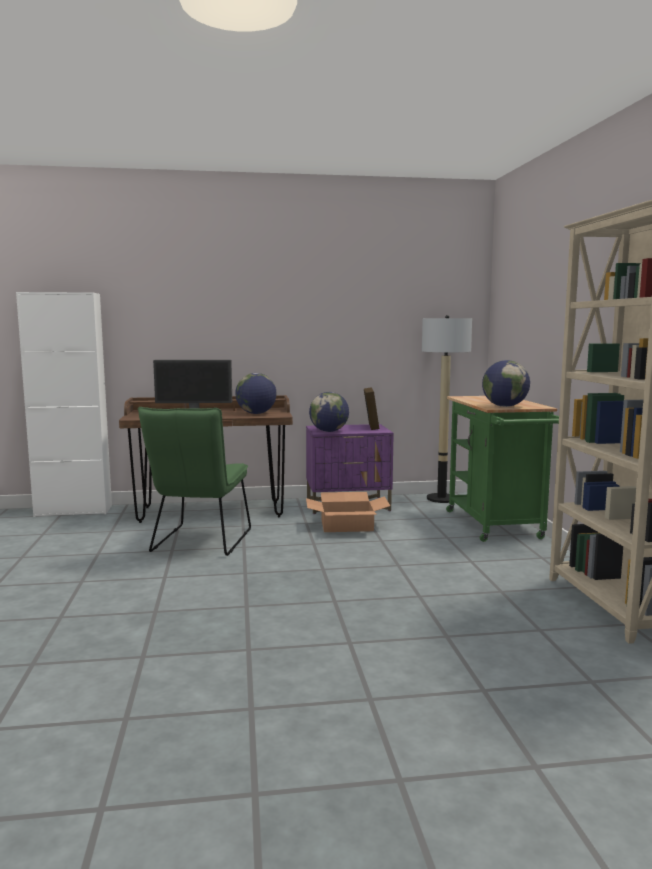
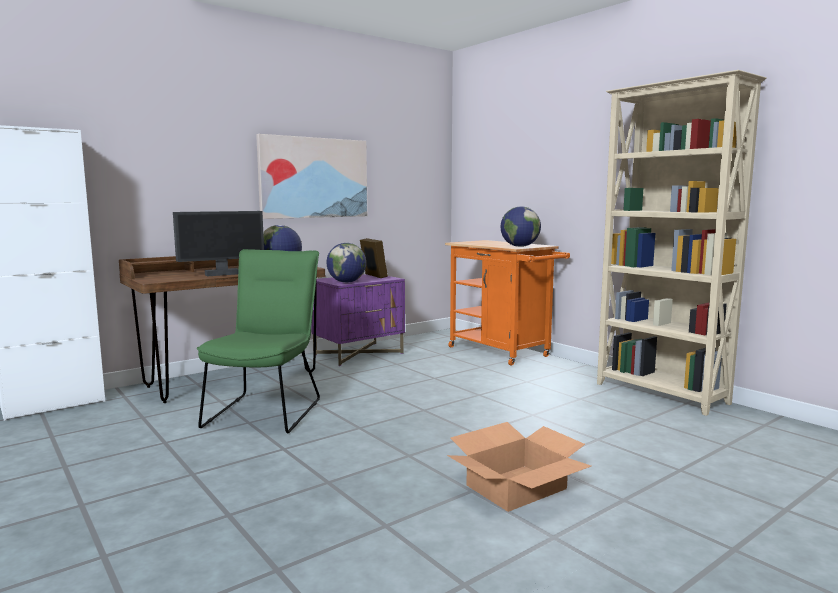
camera: 30 degrees left, 0 degrees up
(199, 543) = (267, 410): green chair -> green chair turned 150 degrees counterclockwise
(316, 326) = (314, 178): none -> picture
(347, 526) = (386, 371): cardboard box -> cardboard box (516, 487)
(441, 499) = (428, 338): floor lamp -> none
(496, 526) = (503, 353): green cart -> orange cart

